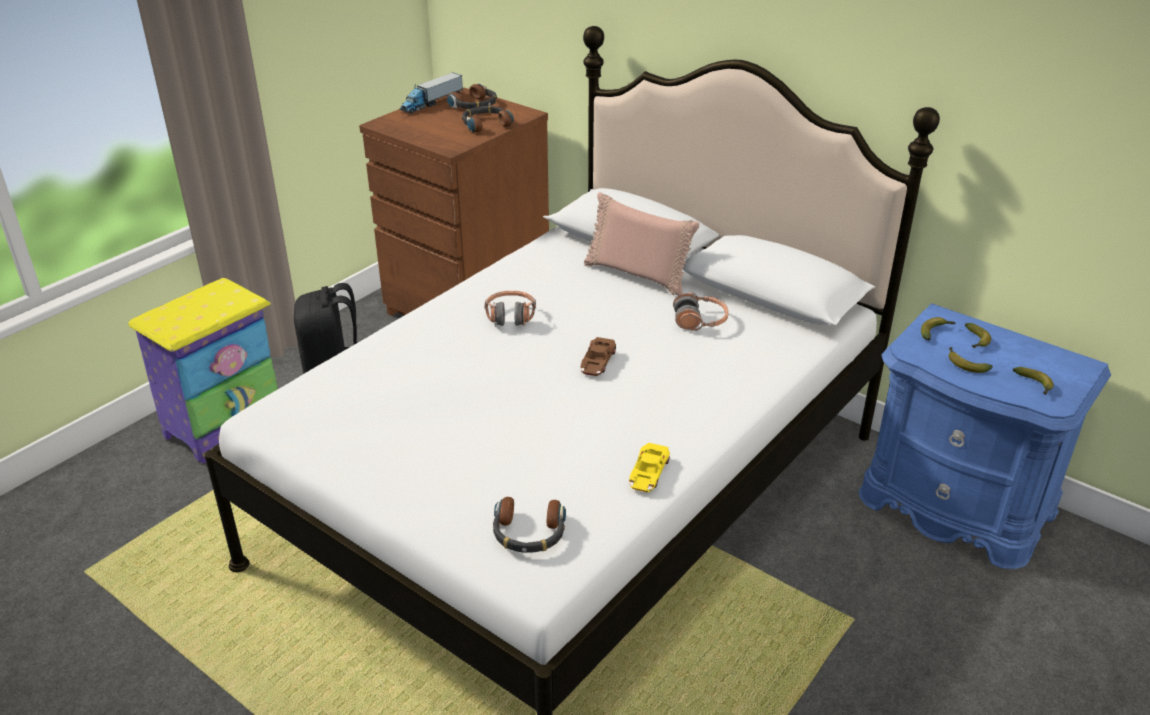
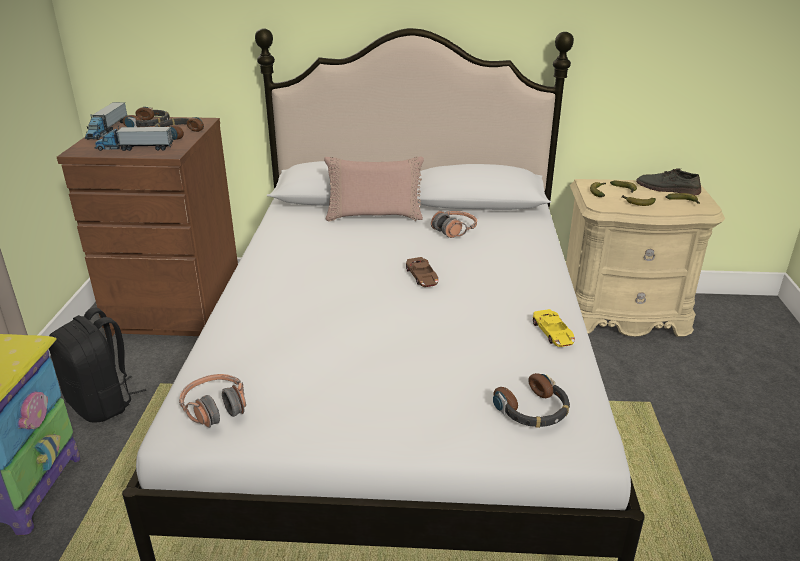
camera: 35 degrees left, 5 degrees down
(429, 133) = (135, 148): none -> toy truck
(510, 316) = (316, 269): headphones -> headphones (215, 408)
(954, 509) = (625, 315): blue nightstand -> beige nightstand
(1041, 359) = (667, 189): none -> grey shoe

